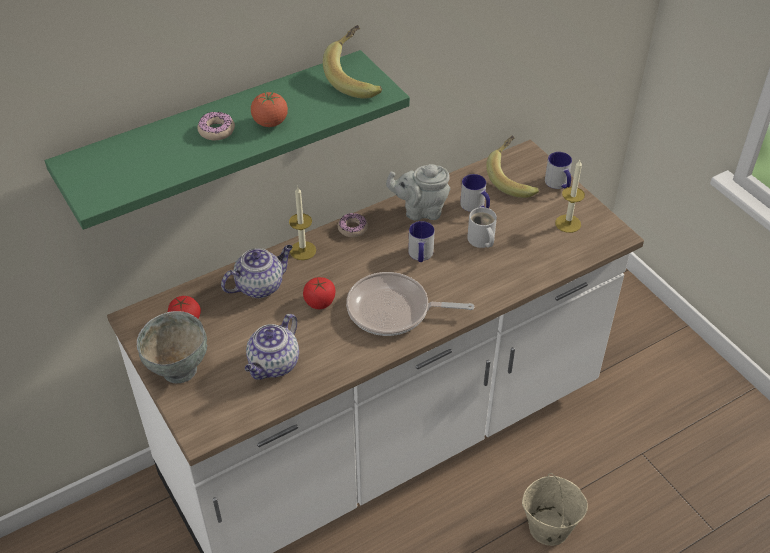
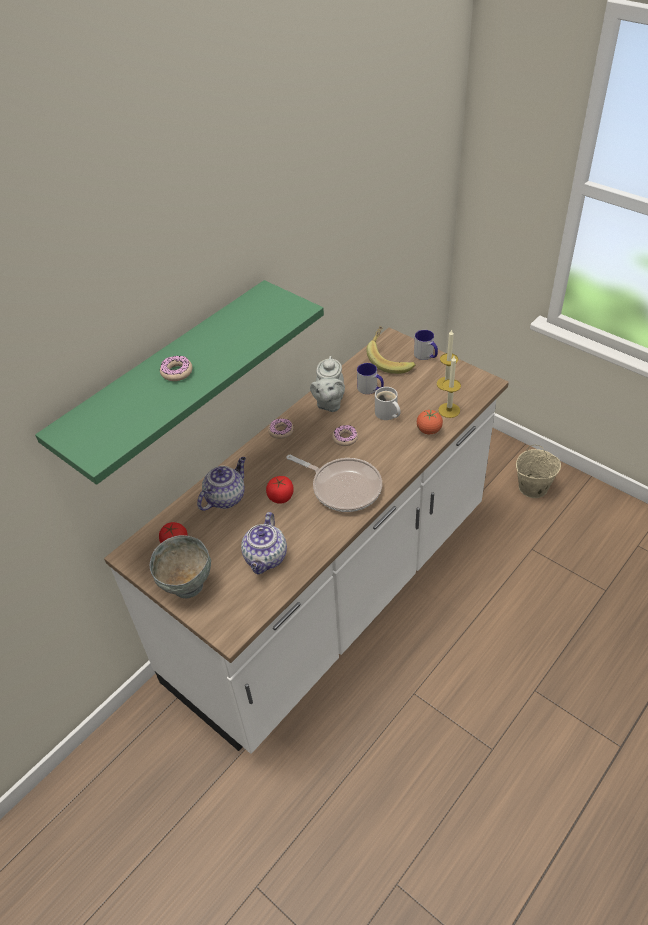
camera: 15 degrees left, 0 degrees up
(270, 123) = (219, 355): tomato -> tomato (429, 430)
(303, 250) = (248, 460): candle -> candle (449, 410)
(357, 78) = (273, 302): banana -> none
(393, 310) = (343, 487): frying pan -> frying pan turned 135 degrees counterclockwise
(420, 211) = (329, 403): grey teapot -> grey teapot turned 60 degrees counterclockwise
(420, 255) = (345, 438): mug -> donut
(548, 527) = (486, 626): beige bucket -> beige bucket (532, 488)

